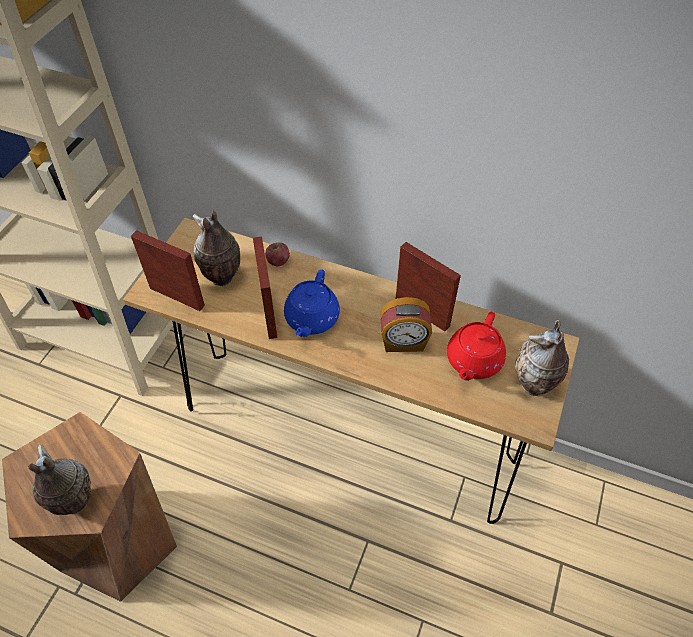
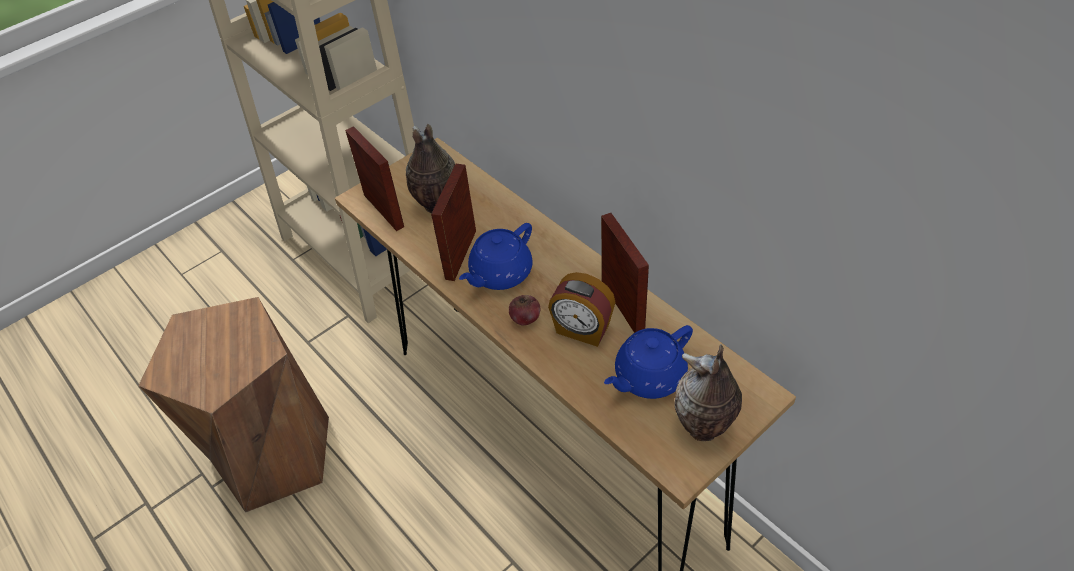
camera: 30 degrees right, 5 degrees down
(74, 503) = (205, 377): vase -> none
(278, 261) = (502, 206): apple -> apple (525, 318)
(473, 361) = (648, 377): red teapot -> blue teapot

